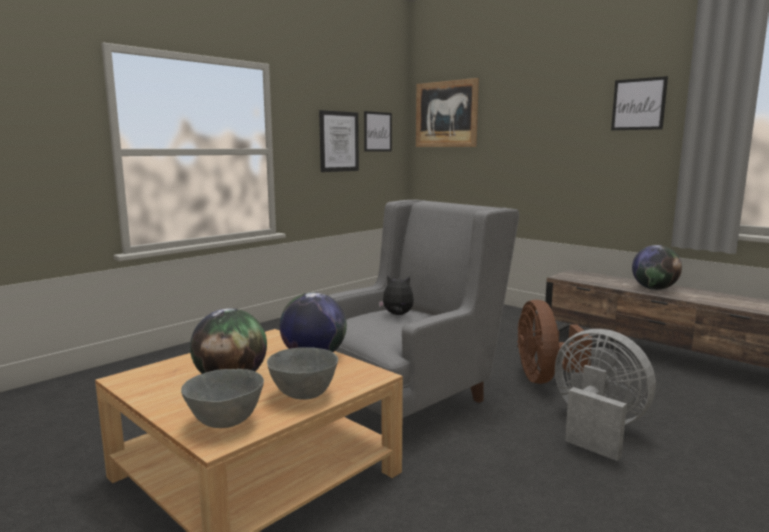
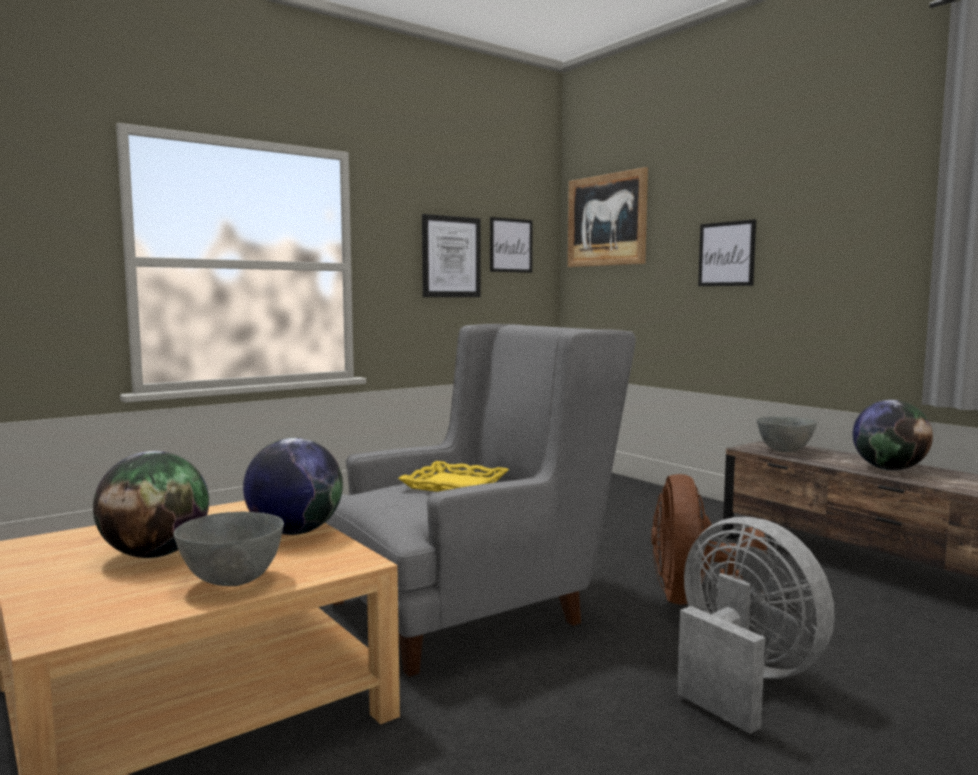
camera: 10 degrees right, 5 degrees down
(225, 422) = (91, 609): grey bowl -> grey bowl (784, 450)
(397, 315) = (454, 485): plush toy -> yellow tray
(638, 104) = (869, 190): picture -> picture (726, 254)

